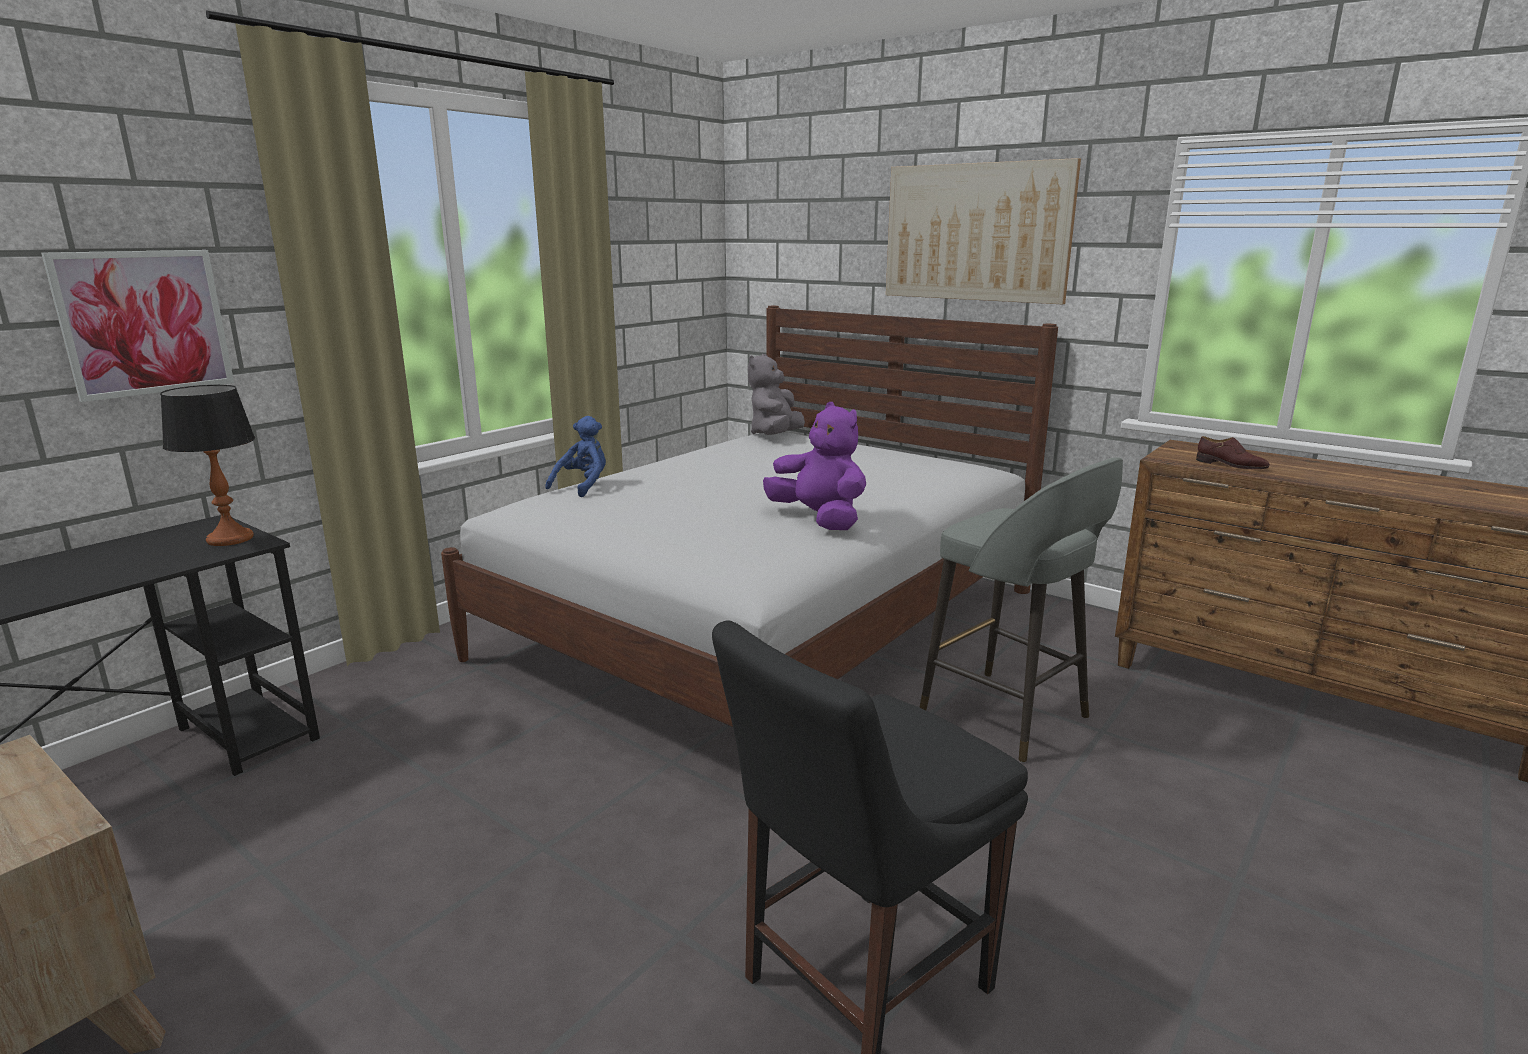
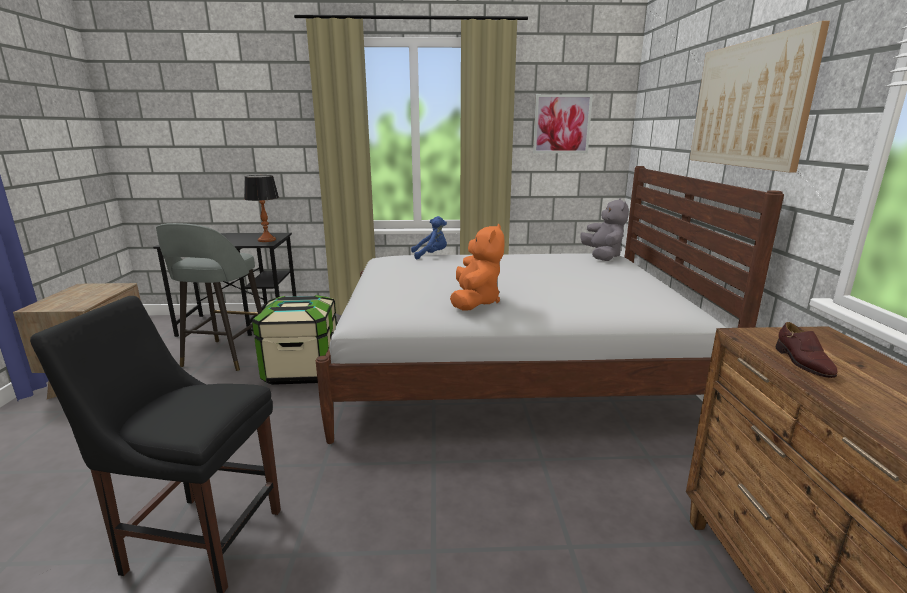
camera: 50 degrees right, 0 degrees up
(144, 323) = (269, 148): picture -> picture (561, 124)
(499, 761) = (302, 370): none -> storage box
(775, 435) = (602, 256): grey plush toy -> grey plush toy turned 105 degrees clockwise
(819, 520) = (475, 302): purple plush toy -> orange plush toy
(1008, 717) = (527, 493): grey stool -> grey stool (225, 356)

